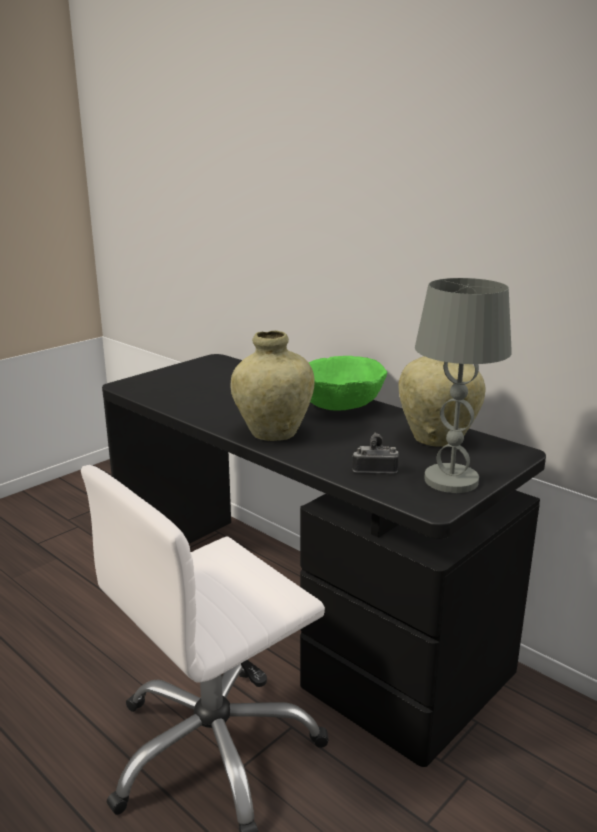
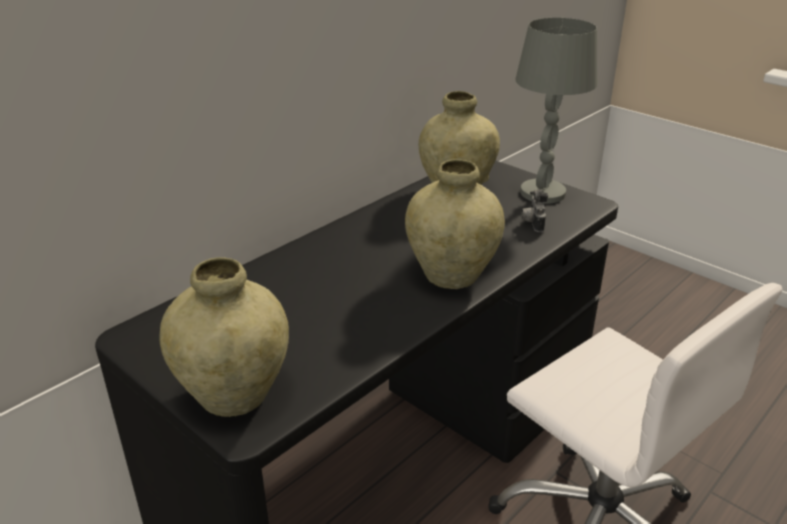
camera: 90 degrees left, 10 degrees up
(152, 381) = (234, 395): none -> beige vase
(339, 404) = (361, 235): green bowl -> none

